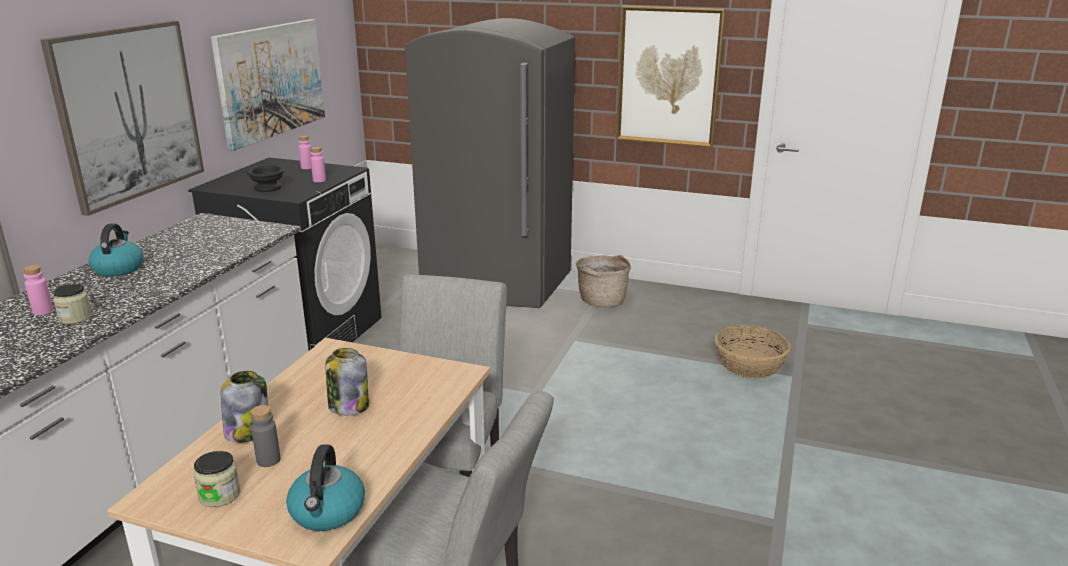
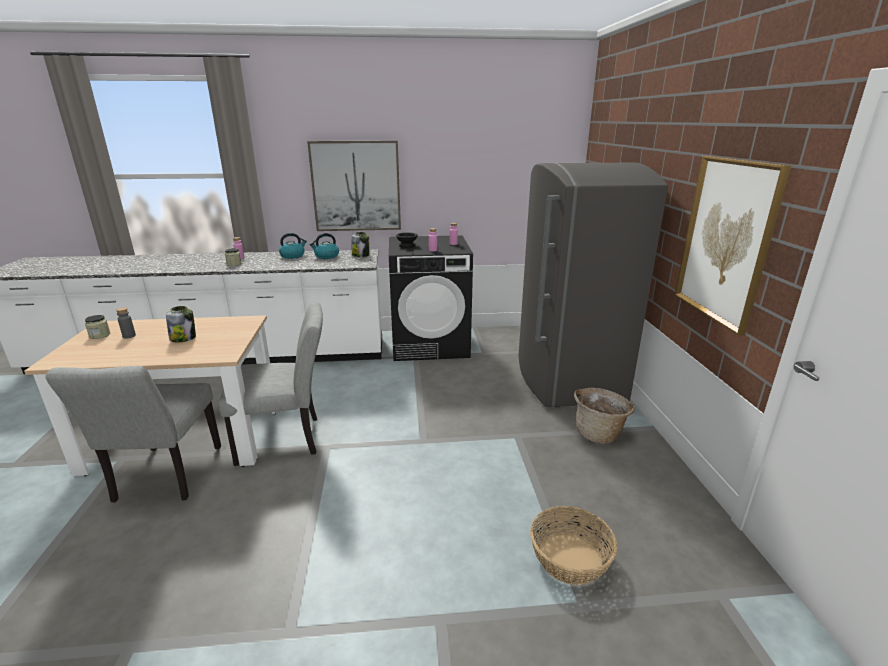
camera: 65 degrees right, 0 degrees up
(247, 431) = (159, 325): jar -> jar (361, 255)
(271, 81) = (477, 188): picture -> none
(327, 512) = (75, 359): kettle -> kettle (326, 256)

